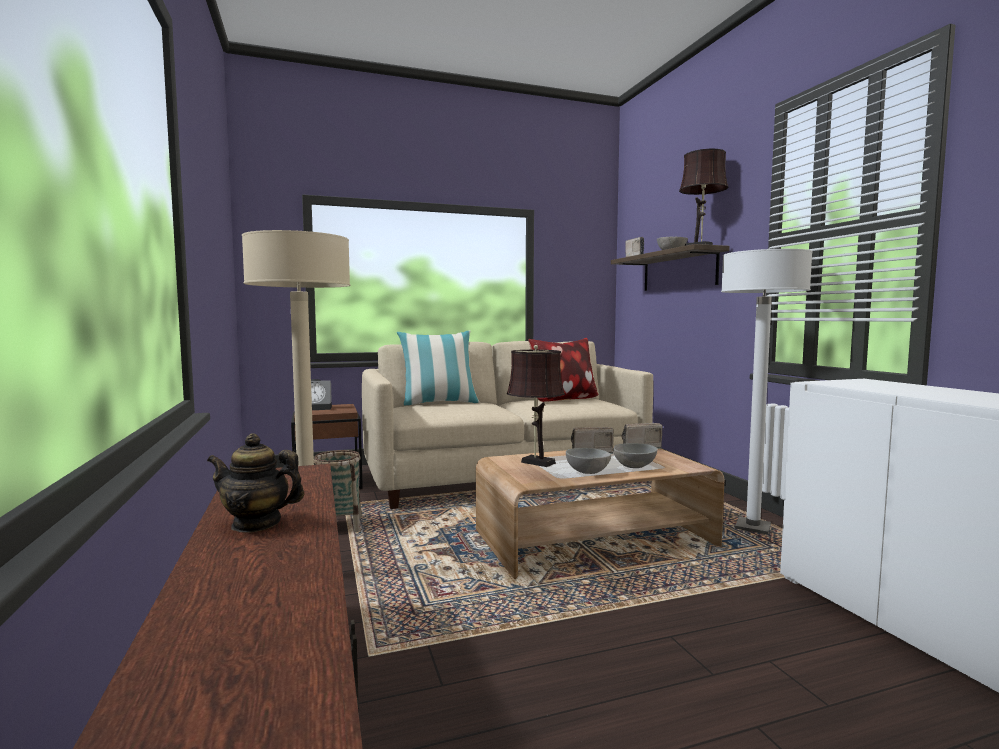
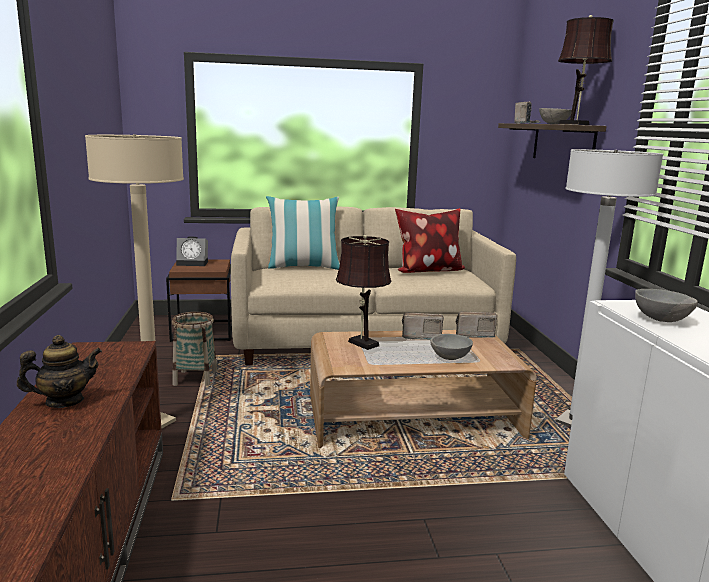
camera: 10 degrees right, 10 degrees up
(256, 524) = (64, 401): teapot -> teapot turned 135 degrees clockwise
(587, 472) = (401, 360): grey bowl -> grey bowl (661, 319)

